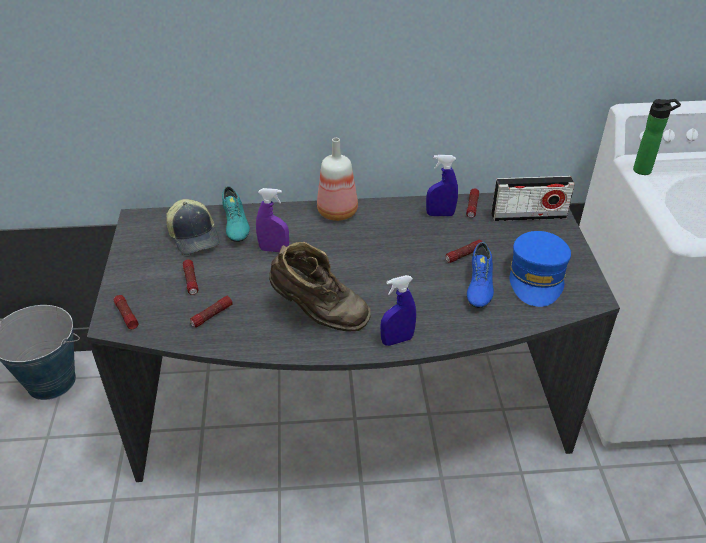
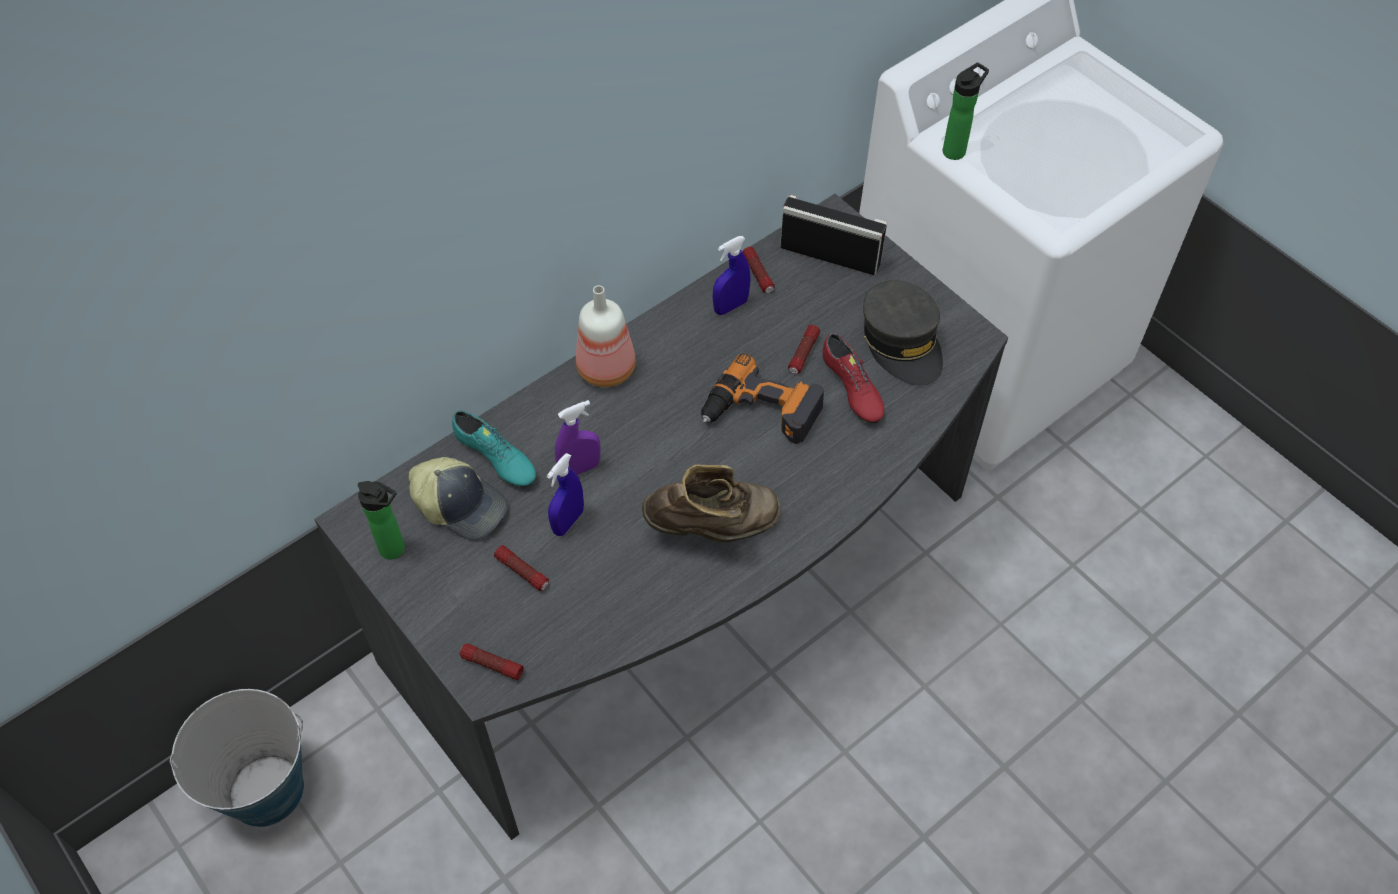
camera: 35 degrees left, 15 degrees up
(141, 240) = (395, 550): none -> bottle
(212, 315) = (594, 603): flashlight -> none
(397, 340) = (824, 512): blue spray bottle -> blue spray bottle (568, 521)
(407, 271) = (761, 412): none -> power drill
(479, 286) = (851, 389): blue shoe -> red shoe
(528, 216) = (830, 255): radio -> radio turned 120 degrees counterclockwise
(537, 277) = (902, 342): blue cap -> grey cap

